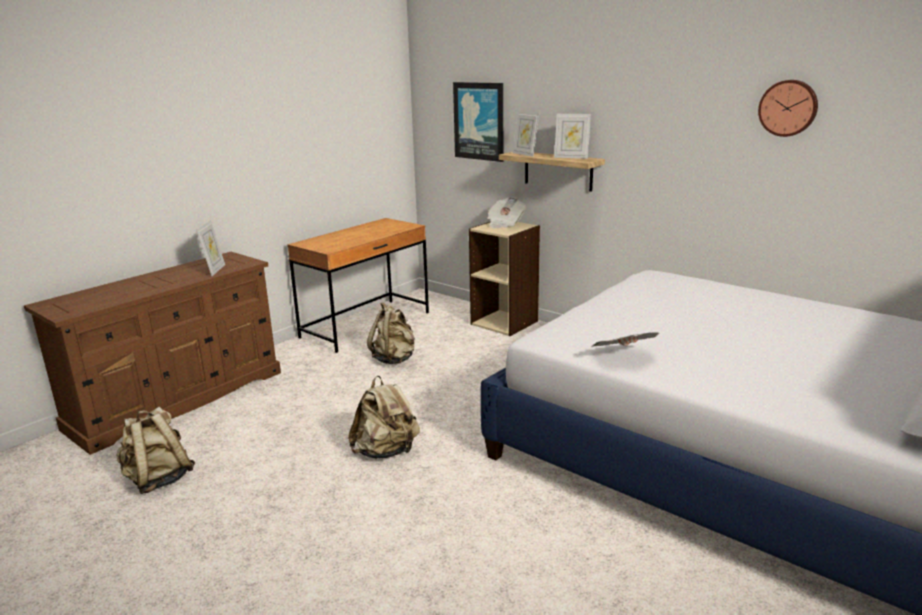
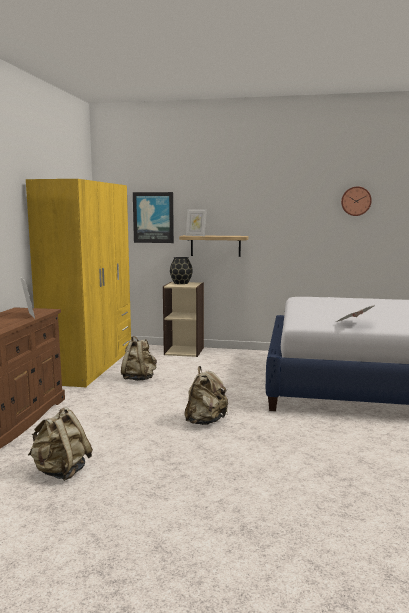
camera: 30 degrees left, 10 degrees down
(366, 325) = (90, 365): brown desk -> yellow wardrobe
(505, 224) = (181, 283): newspaper -> black vase
(571, 157) = (228, 235): picture frame -> none

